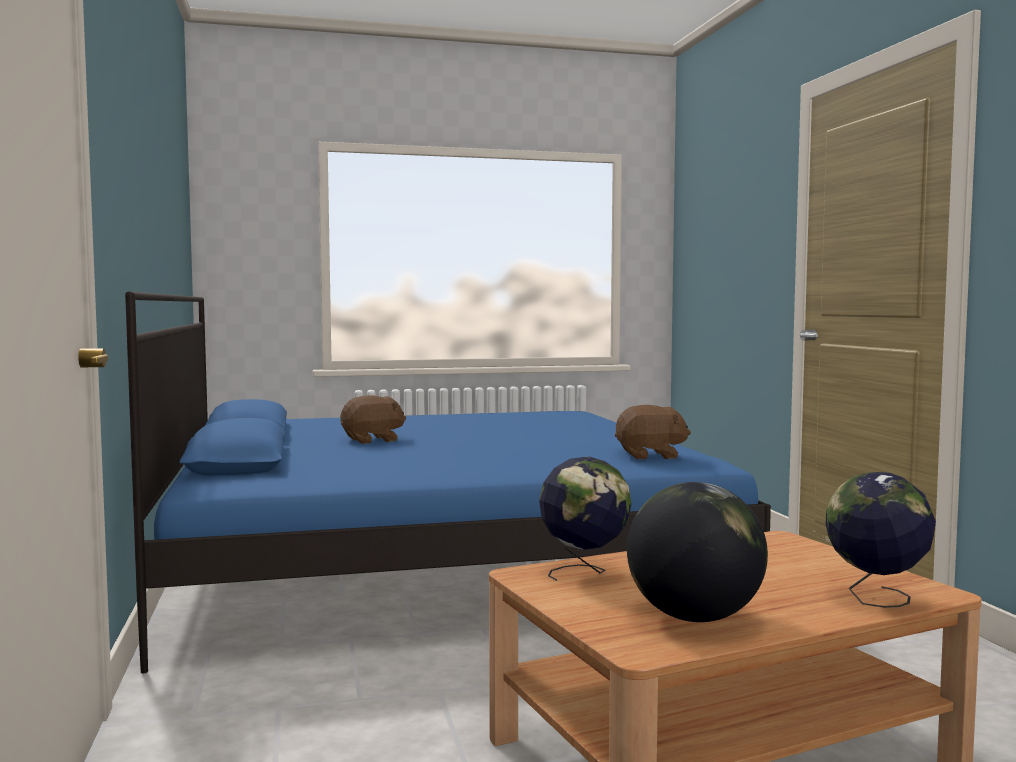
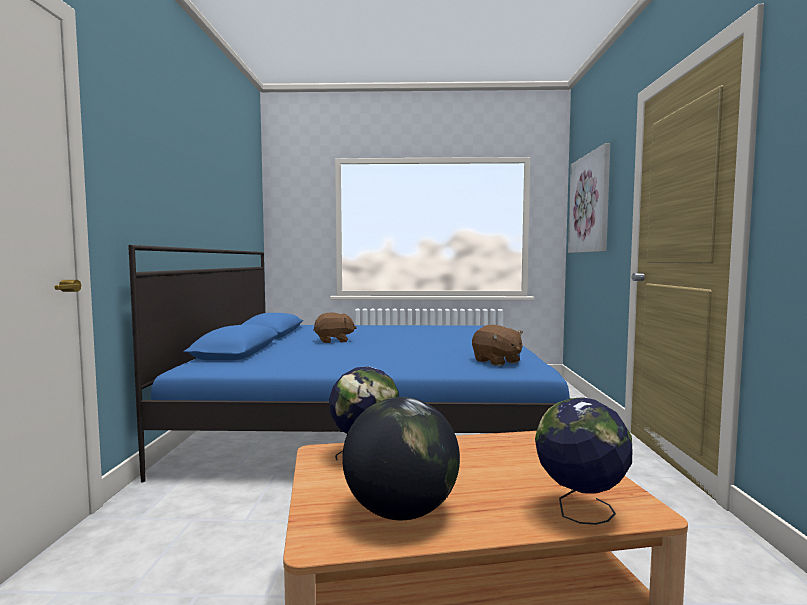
camera: 15 degrees right, 0 degrees up
(650, 456) = (496, 361): brown plush toy -> brown plush toy turned 45 degrees clockwise
(717, 229) = (589, 203): none -> picture

